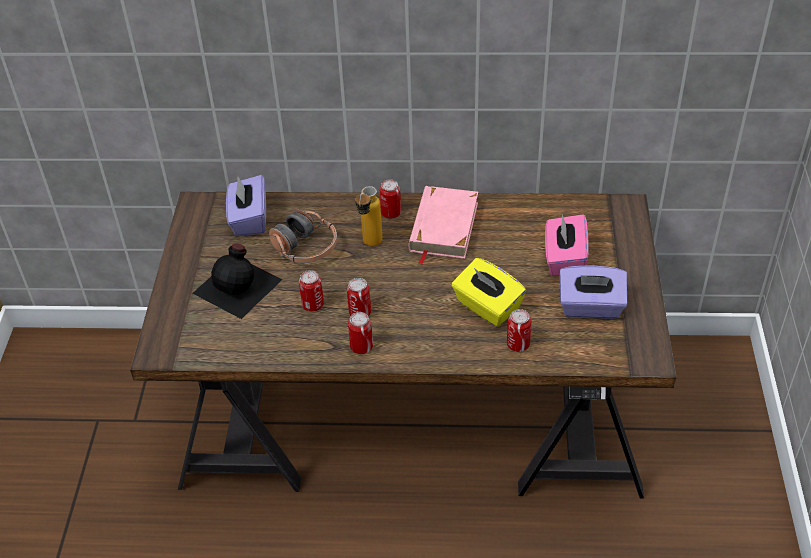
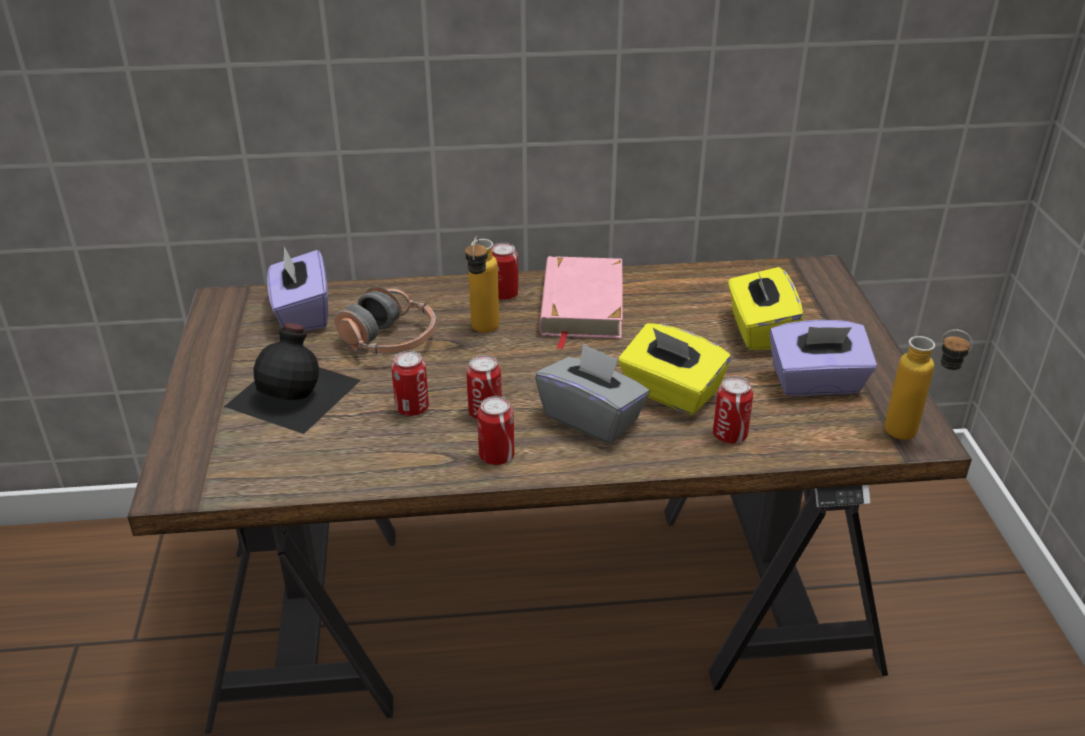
camera: 10 degrees left, 10 degrees down
(429, 323) = (591, 418): none -> grey tissue box
(564, 259) = (759, 330): pink tissue box -> yellow tissue box
(643, 355) = (914, 435): none -> bottle

